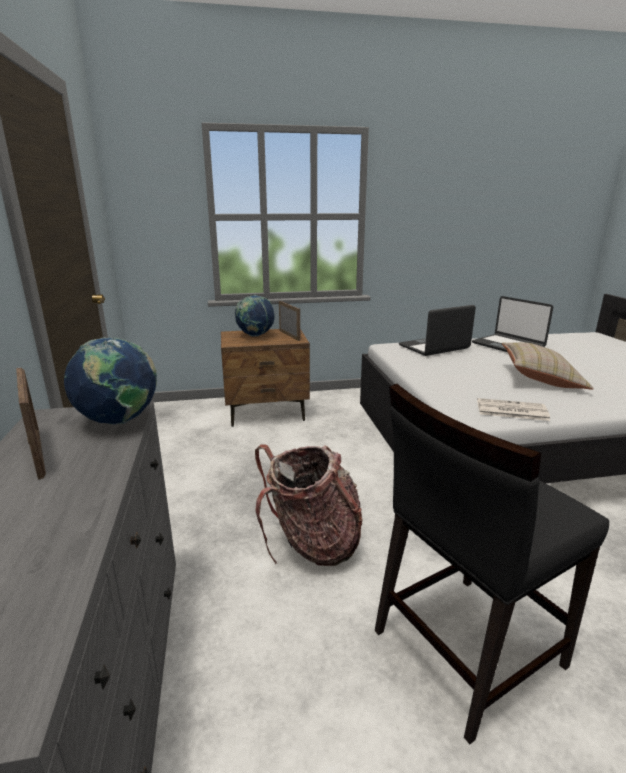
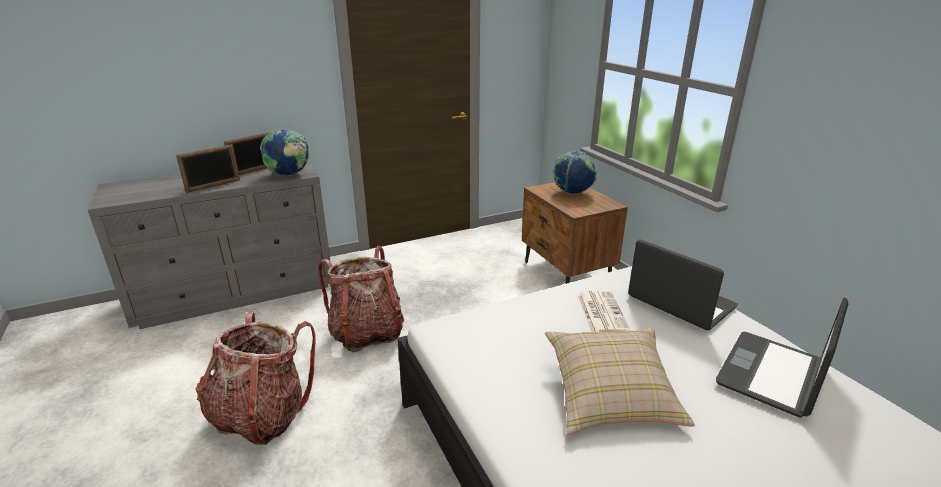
camera: 75 degrees right, 5 degrees up
(289, 335) = (591, 206): picture frame -> picture frame (213, 186)
(465, 647) = (262, 415): black chair -> backpack
(510, 410) = (468, 356): newspaper -> newspaper (601, 312)

